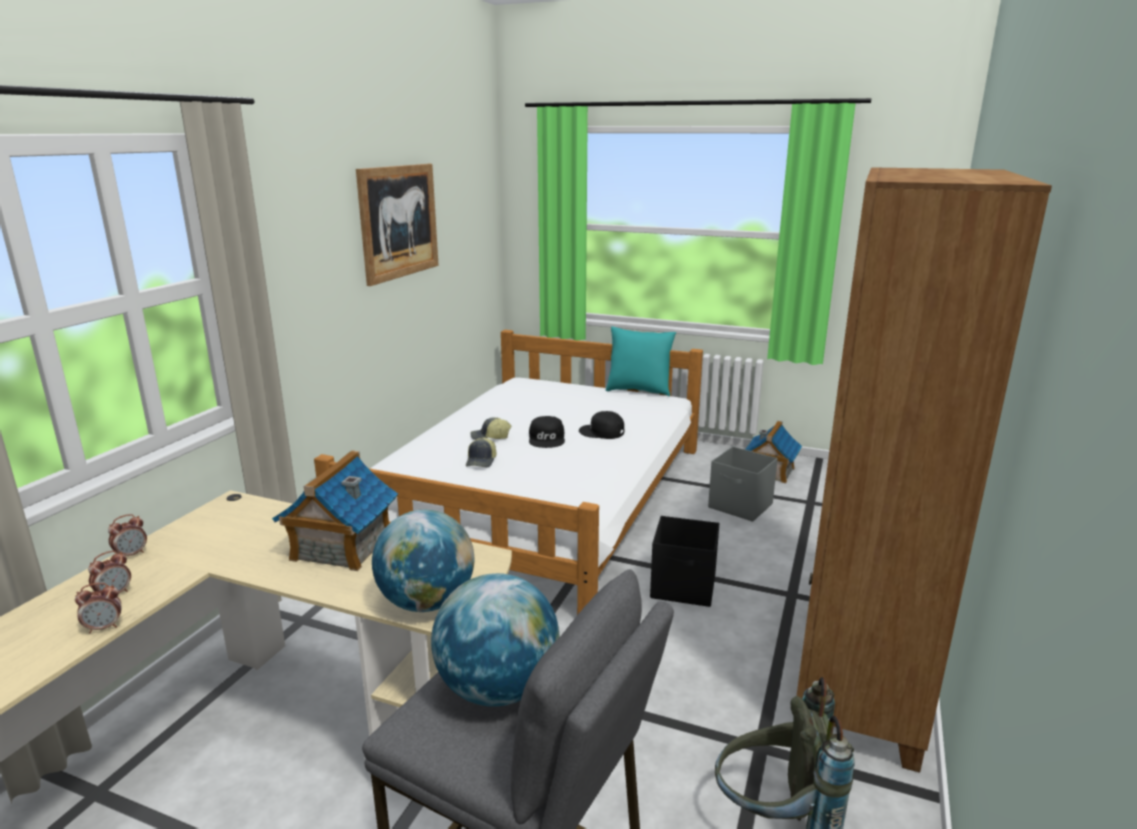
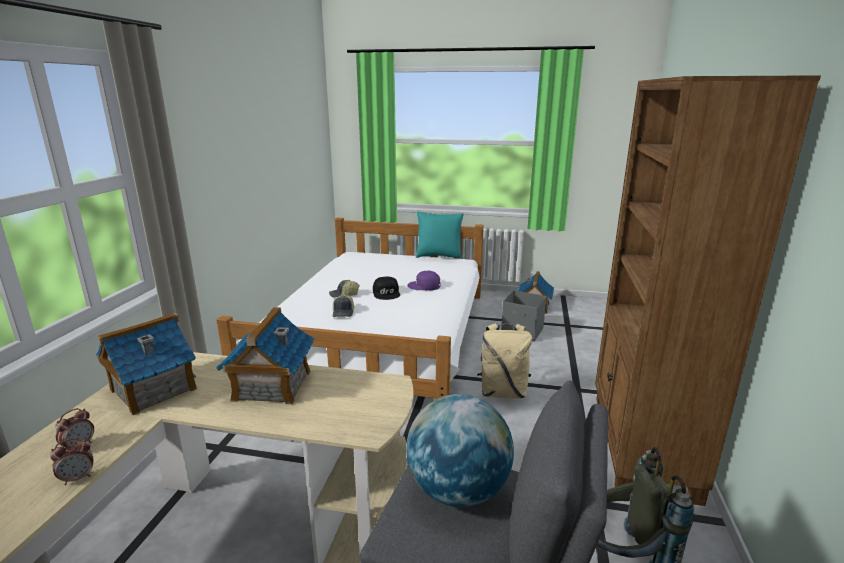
camera: 10 degrees left, 0 degrees up
(132, 554) = (86, 410): alarm clock -> none
(208, 538) = (152, 389): none -> toy house
(399, 221) = (265, 135): picture -> none
(427, 602) = (360, 424): globe -> none
(602, 432) = (424, 286): black cap -> purple cap
(684, 587) = (503, 392): black storage box -> beige backpack

